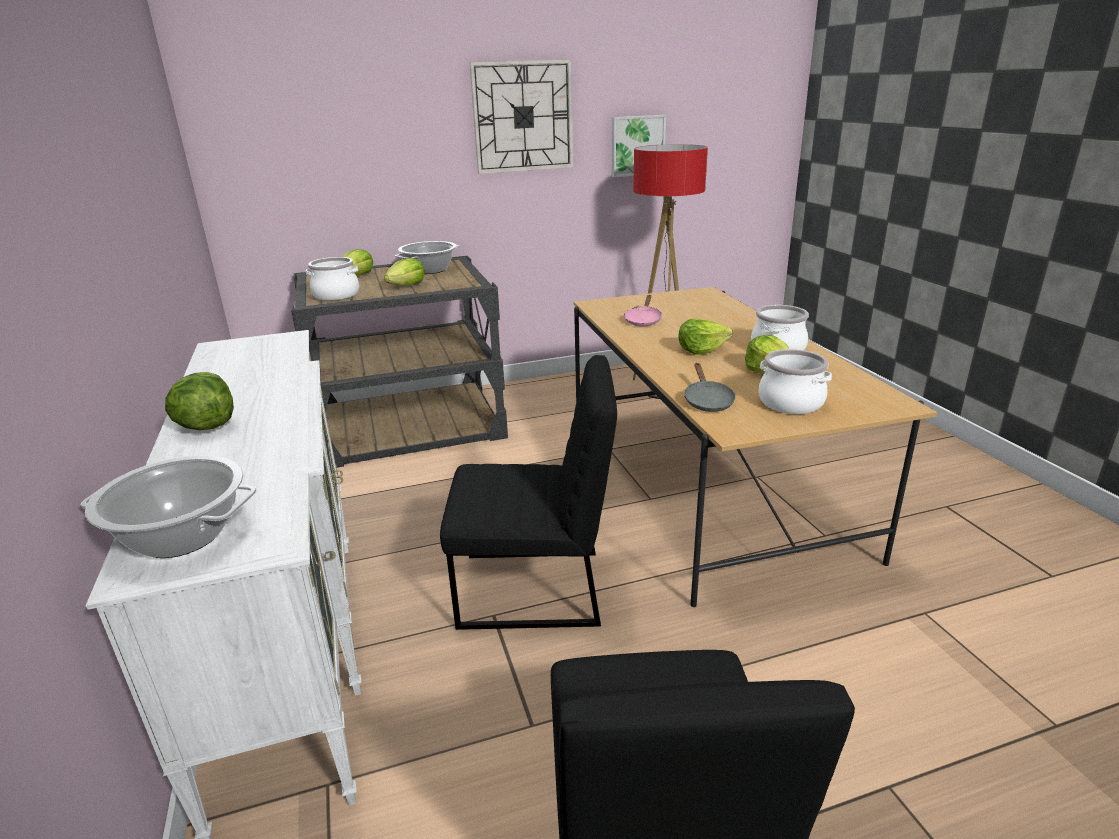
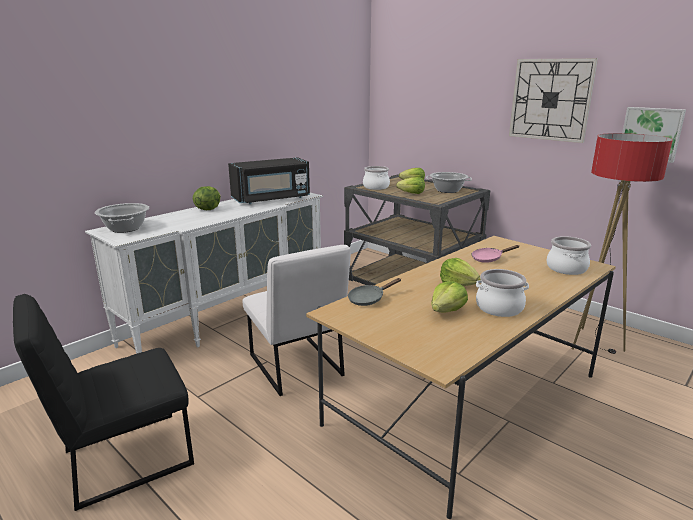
camera: 60 degrees right, 5 degrees down
(253, 365) = (271, 199): none -> black microwave
(535, 589) = (296, 366): black chair -> white chair
(791, 402) = (396, 325): cooking pot -> cooking pot (567, 268)

